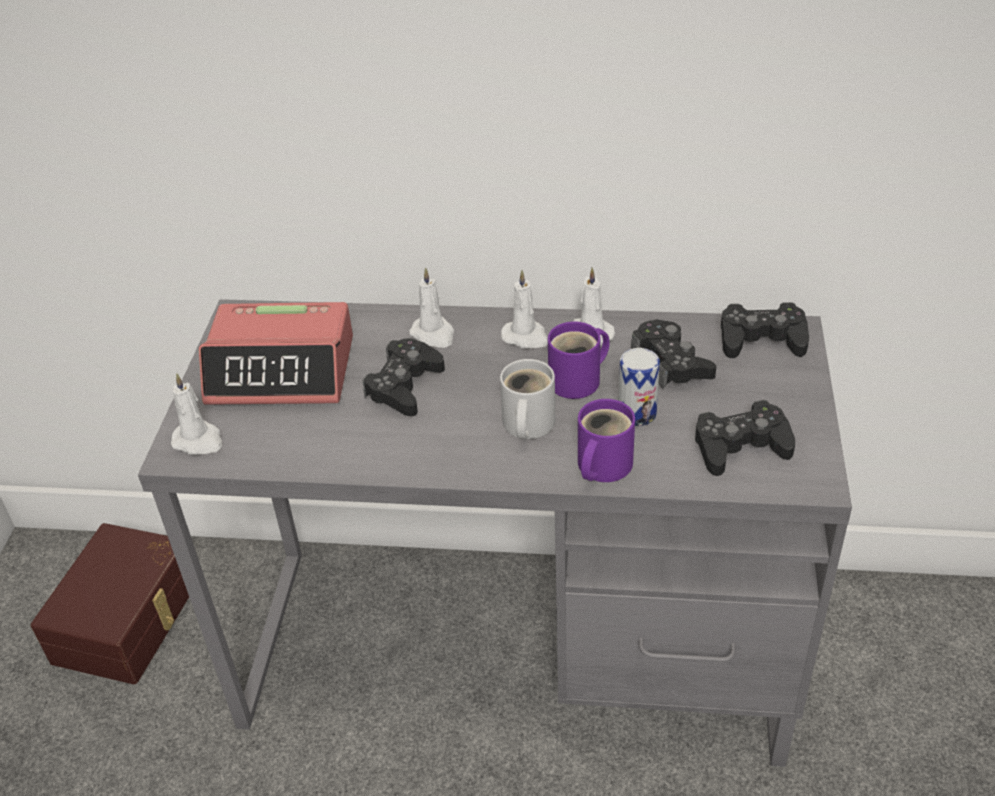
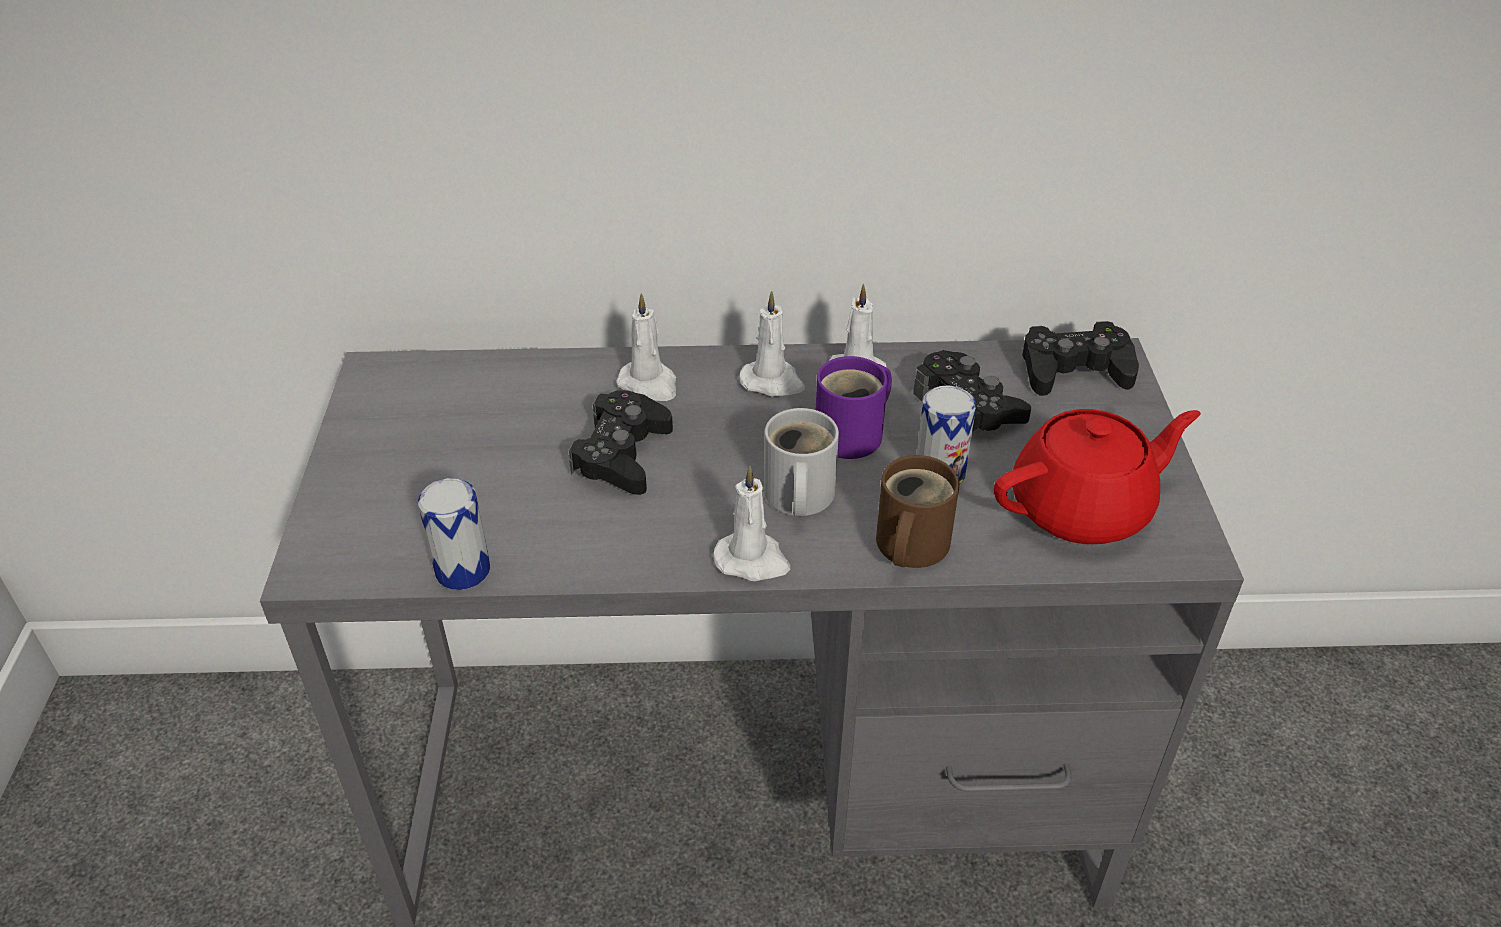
camera: 10 degrees left, 0 degrees up
(130, 620) = (233, 791): brown storage box -> none
(199, 441) = (344, 547): white candle -> white candle (753, 560)
(278, 462) = (463, 570): none -> can
(282, 370) = (449, 442): alarm clock -> none
(600, 466) = (907, 546): purple mug -> brown mug
(740, 446) = (1083, 508): black game controller -> red teapot

